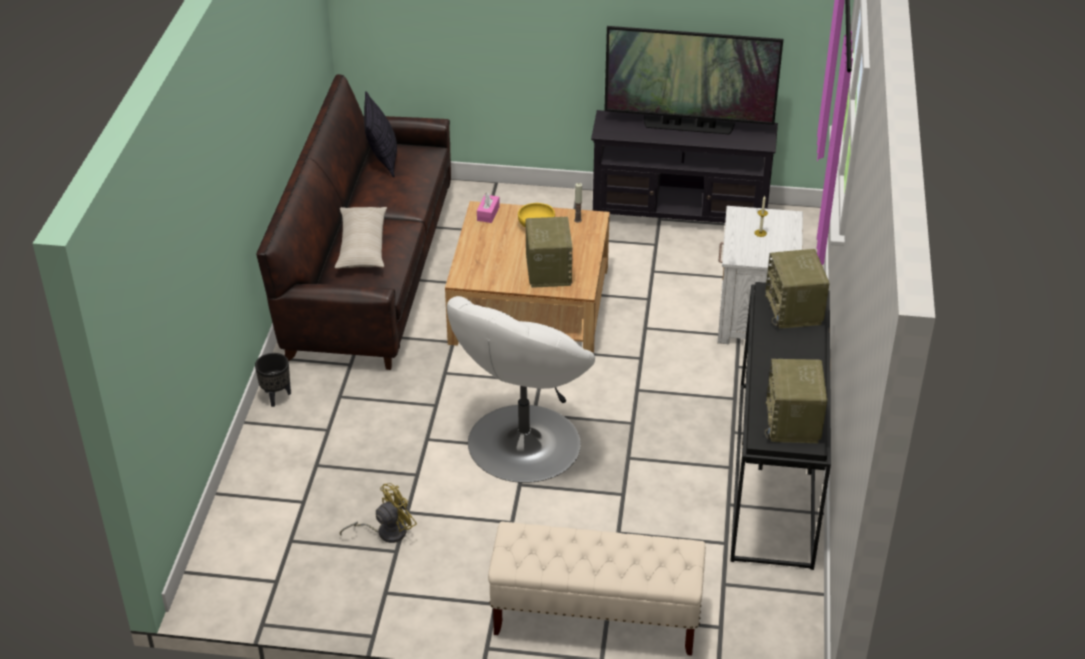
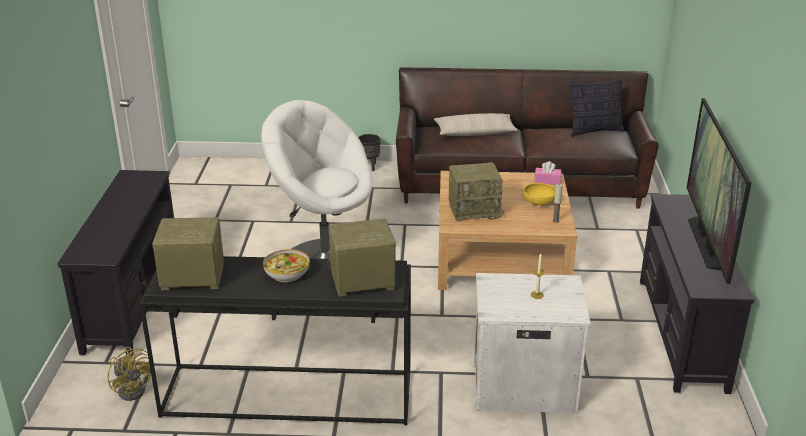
camera: 85 degrees right, 10 degrees down
(386, 532) = (234, 215): yellow fan -> yellow fan (134, 388)
(595, 617) = (132, 302): beige bench -> black tv stand
(783, 357) = (287, 273): none -> bowl

